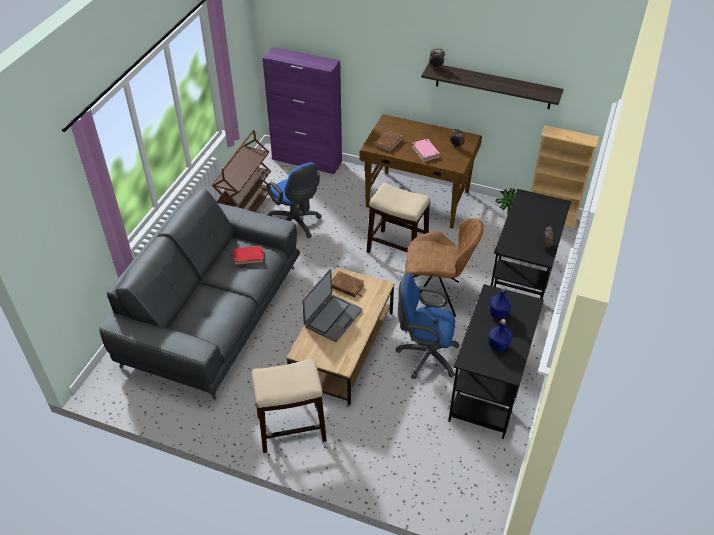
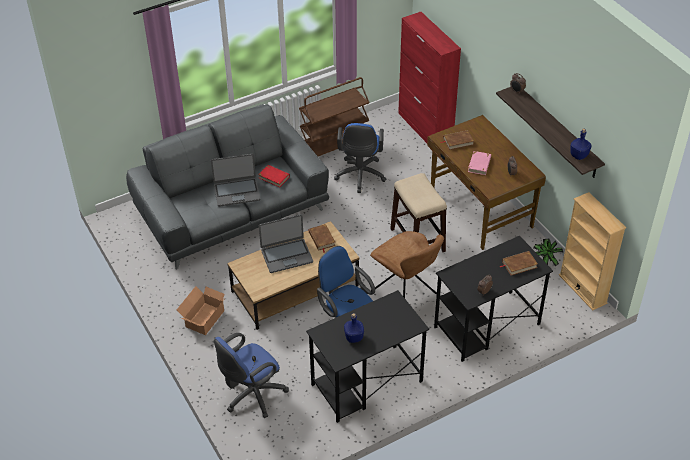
camera: 40 degrees right, 0 degrees up
(228, 288) = (236, 192): none -> laptop
(290, 428) = (203, 319): stool -> cardboard box
(307, 160) = (425, 129): purple cabinet -> red cabinet
(410, 467) = (251, 395): none -> blue office chair
(498, 313) = (382, 316): blue bottle -> blue bottle (579, 155)
(544, 210) = (519, 264): none -> brown book

